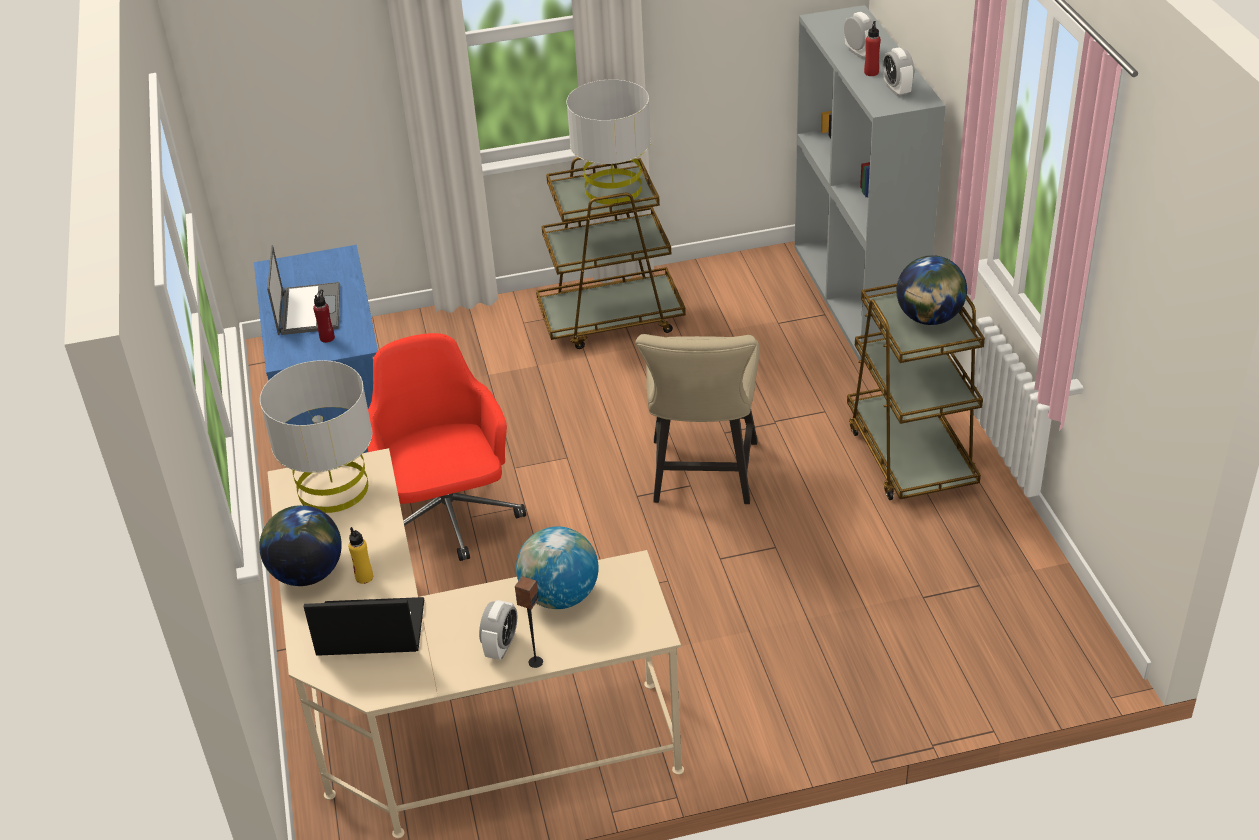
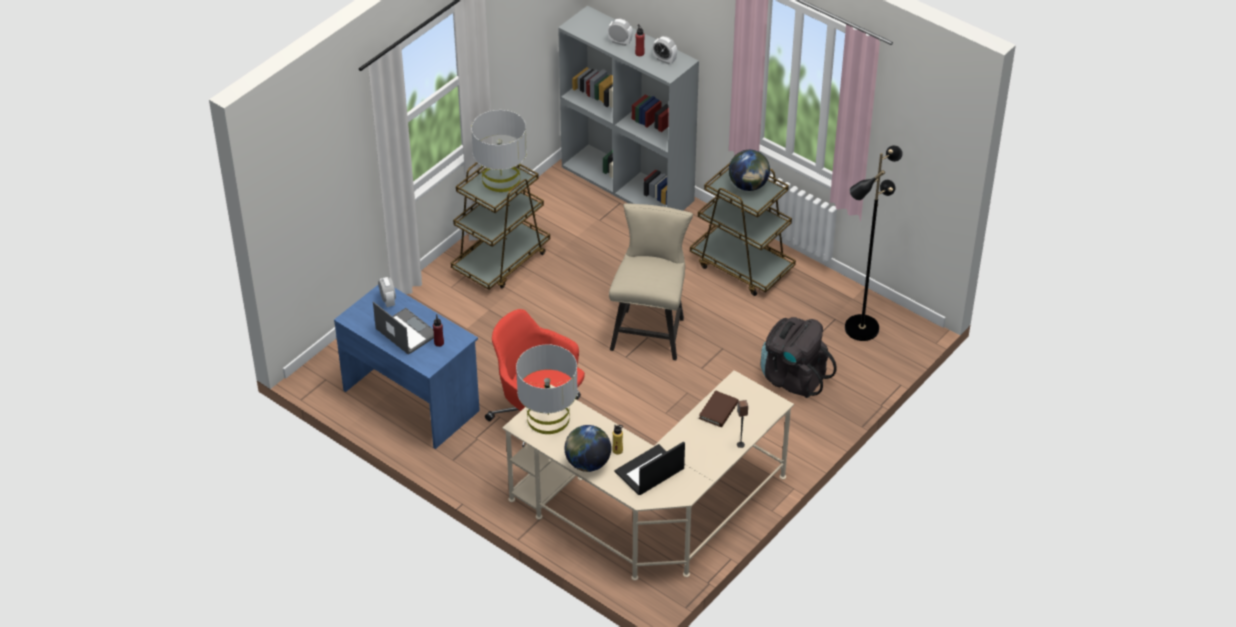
camera: 40 degrees left, 5 degrees up
(501, 646) = (717, 446): alarm clock -> alarm clock (388, 301)
(560, 596) = (718, 411): globe -> brown book
(703, 478) = (650, 330): beige chair -> beige chair turned 135 degrees counterclockwise
(836, 636) = (793, 377): none -> black backpack
(1007, 616) = (861, 328): none -> black floor lamp

